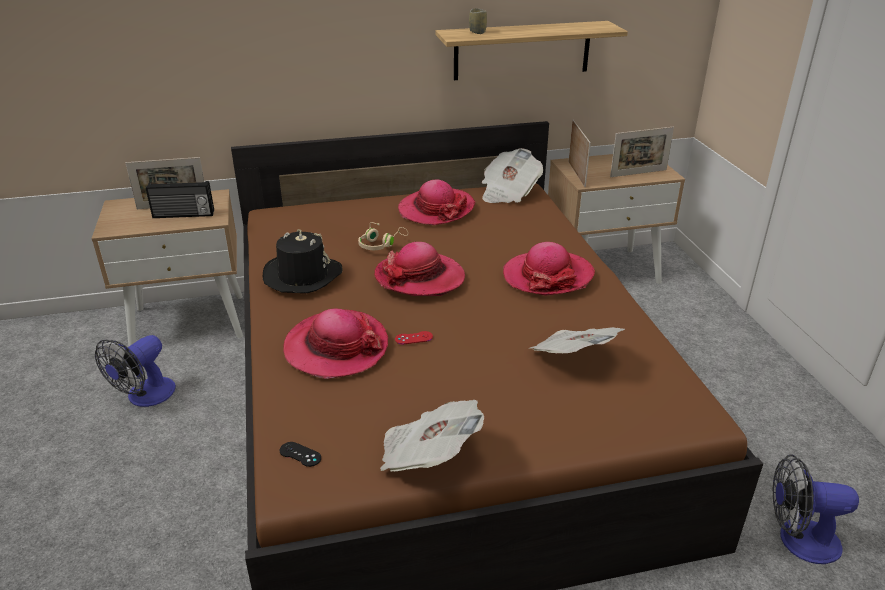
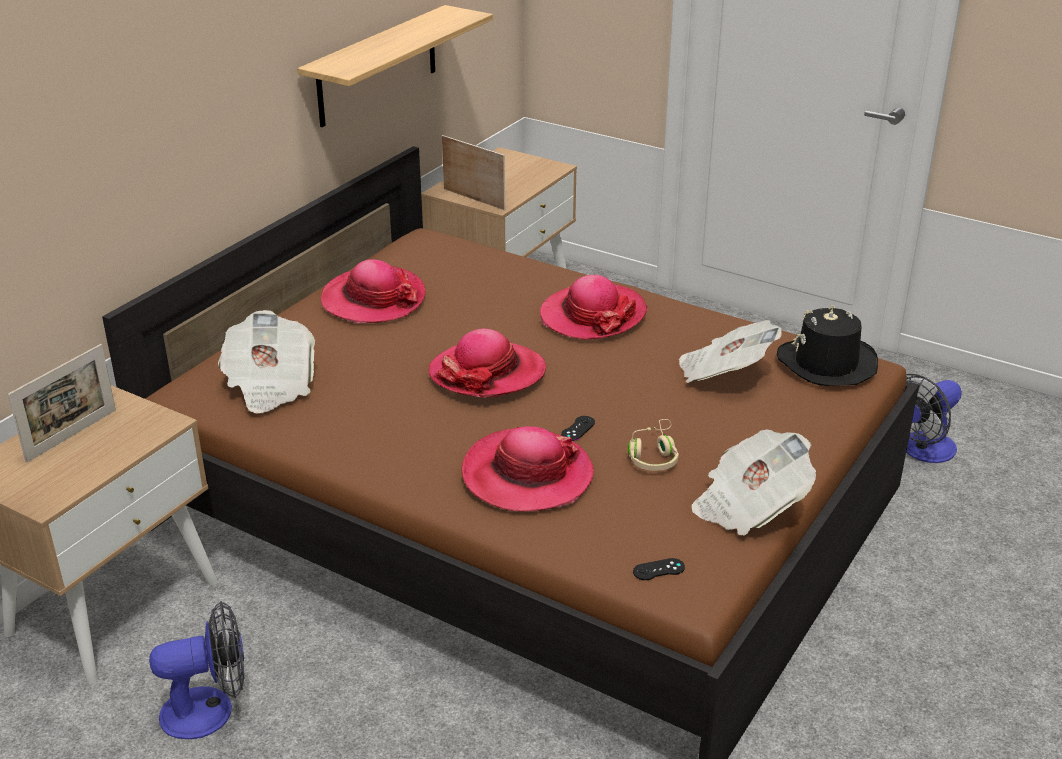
camera: 45 degrees left, 0 degrees up
(145, 397) = (210, 710): fan -> fan turned 90 degrees counterclockwise
(183, 215) = (112, 437): radio -> none
(302, 276) = (367, 432): black hat -> black hat (826, 364)
(381, 244) = (388, 361): beige headphones -> beige headphones (653, 455)
(414, 338) = (578, 428): red game controller -> black game controller
(477, 32) = (353, 58): cup -> none
(508, 193) = (416, 249): newspaper -> newspaper (270, 385)
(638, 173) = (528, 176): picture frame -> none

